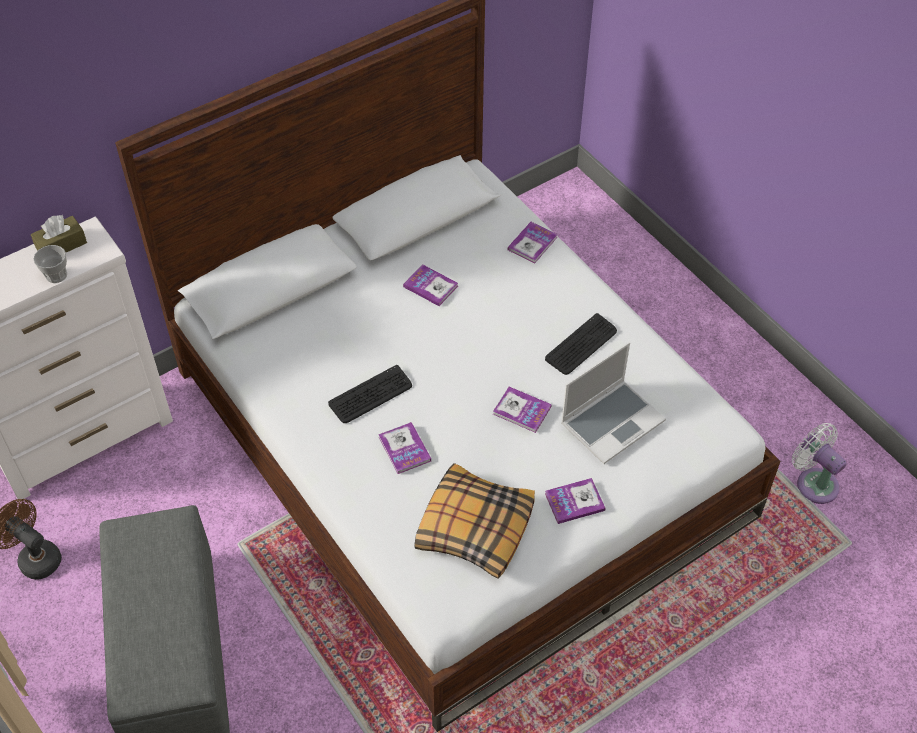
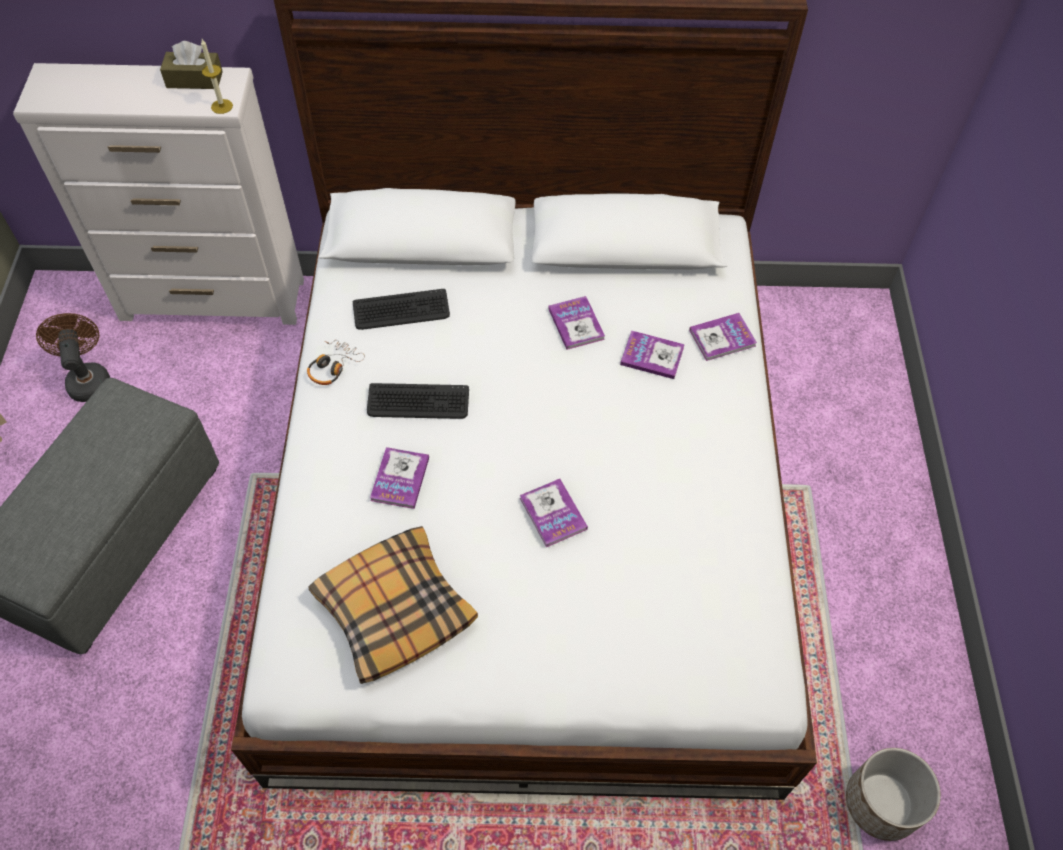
camera: 35 degrees right, 5 degrees up
(56, 275) = (163, 105): cup -> none
(103, 253) = (222, 106): none -> candle
(288, 407) = (333, 366): none -> headphones
(574, 502) = (521, 652): book -> book (652, 356)
(581, 345) = (680, 481): keyboard -> keyboard (401, 310)
(612, 421) = (641, 588): laptop -> none
(814, 482) = (881, 803): white fan -> planter

